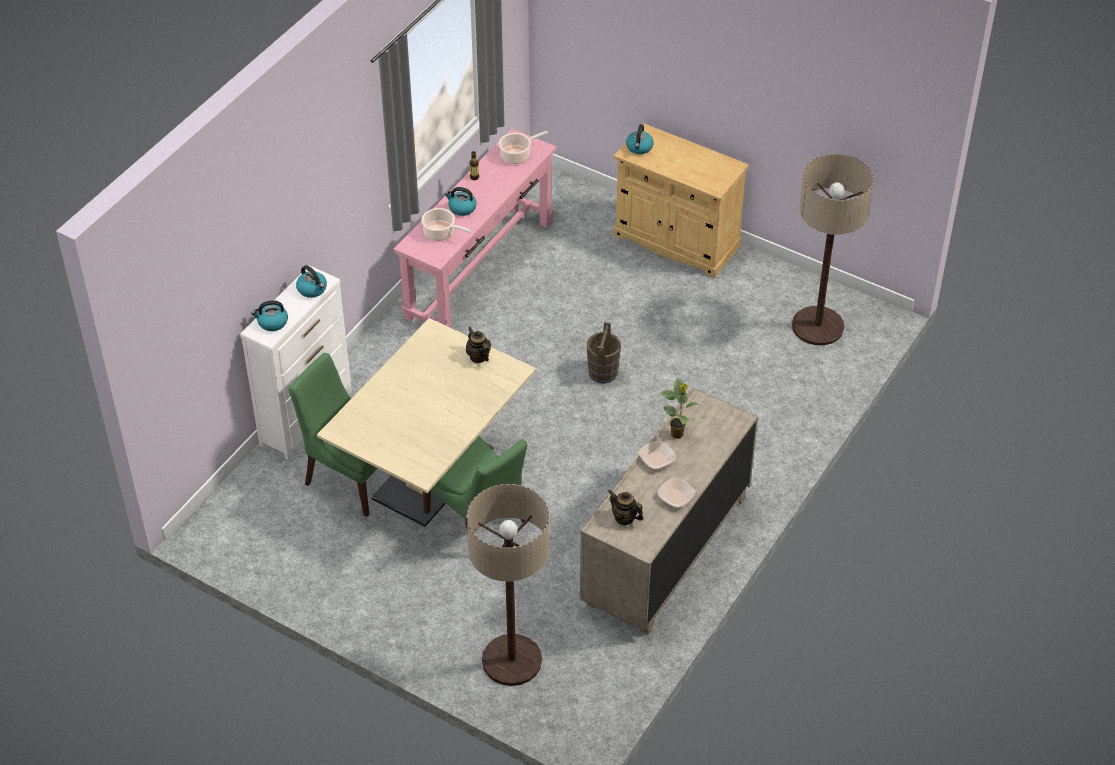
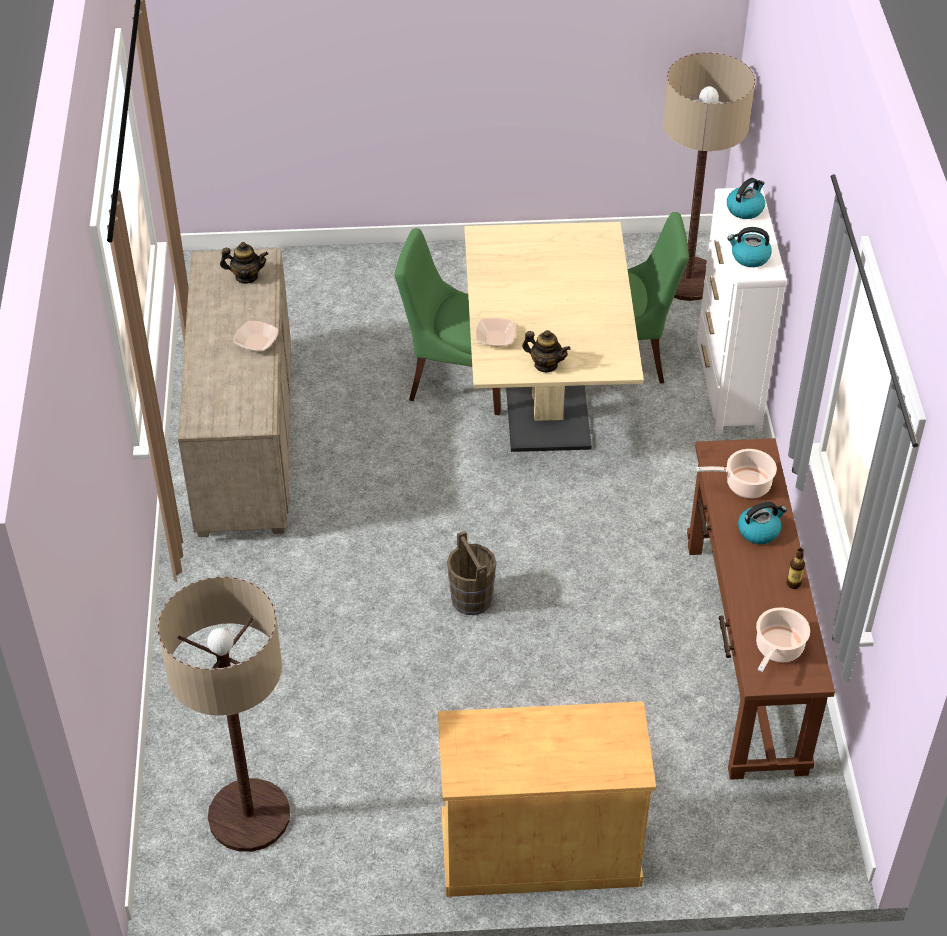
camera: 145 degrees right, 0 degrees up
(479, 269) = (744, 654): pink console table -> brown console table
(511, 660) = (317, 287): floor lamp -> floor lamp (688, 279)
(639, 148) = (620, 735): kettle -> none
(675, 497) = (209, 317): bowl -> bowl (495, 338)
(677, 434) = (253, 376): potted plant -> none

